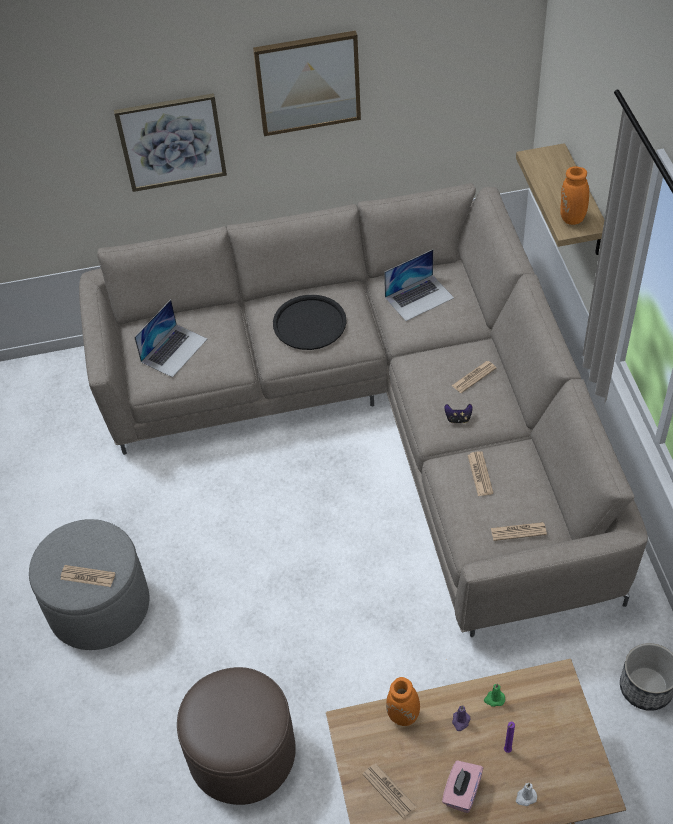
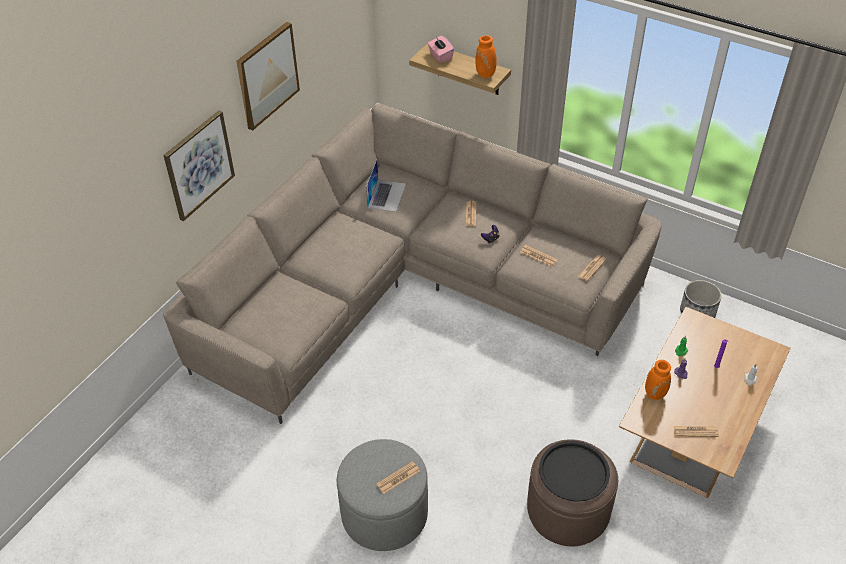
camera: 50 degrees left, 5 degrees down
(174, 350) = (278, 319): laptop -> none
(309, 323) = (343, 249): black tray -> black tray (574, 471)
(461, 792) = (724, 402): pink tissue box -> pink tissue box (440, 56)

